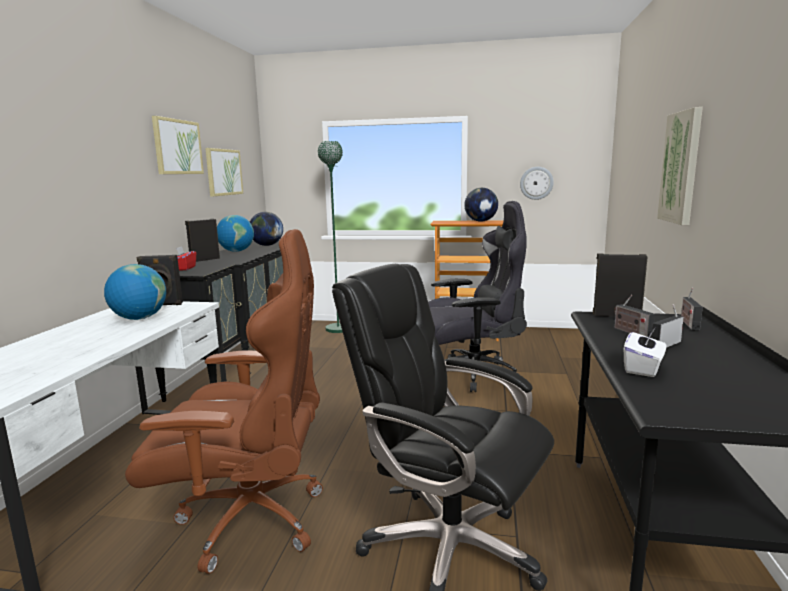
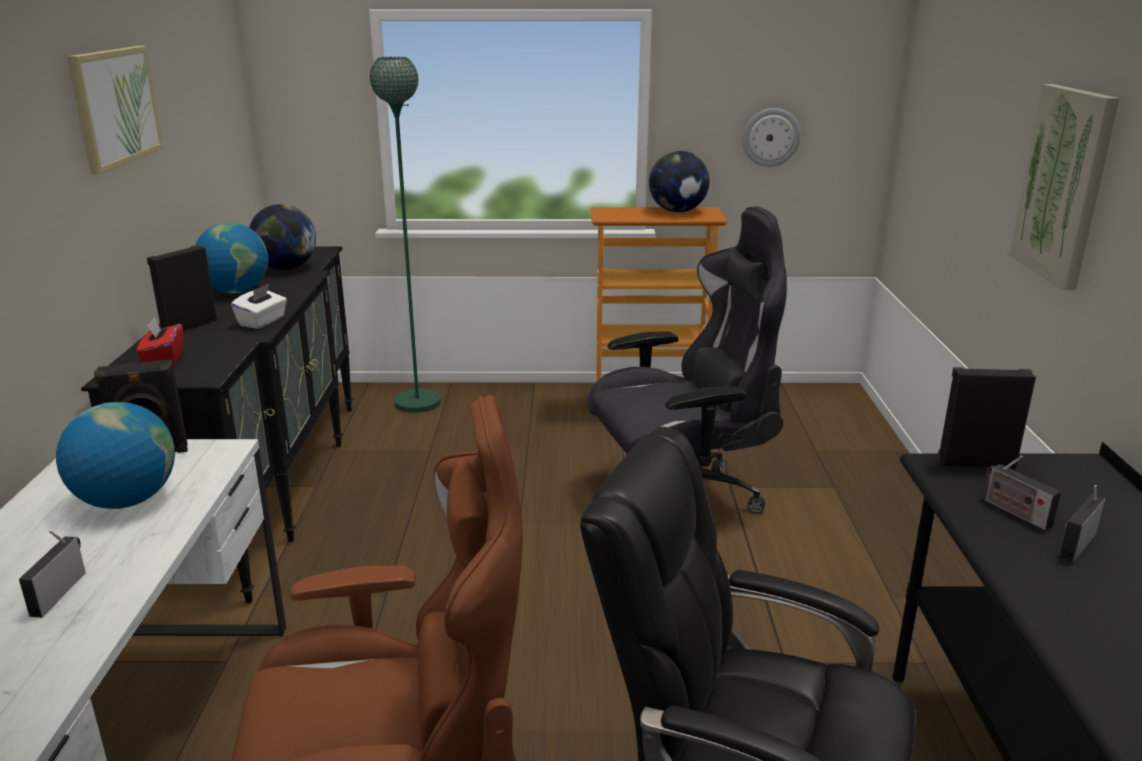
camera: 10 degrees left, 10 degrees up
(223, 172) = (192, 131): picture -> none
(643, 368) = (1068, 613): white tissue box -> white tissue box (262, 322)
(688, 324) = (1090, 482): radio -> radio (59, 591)

